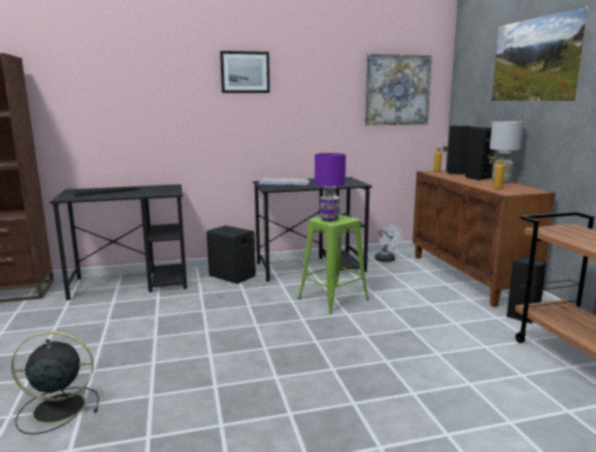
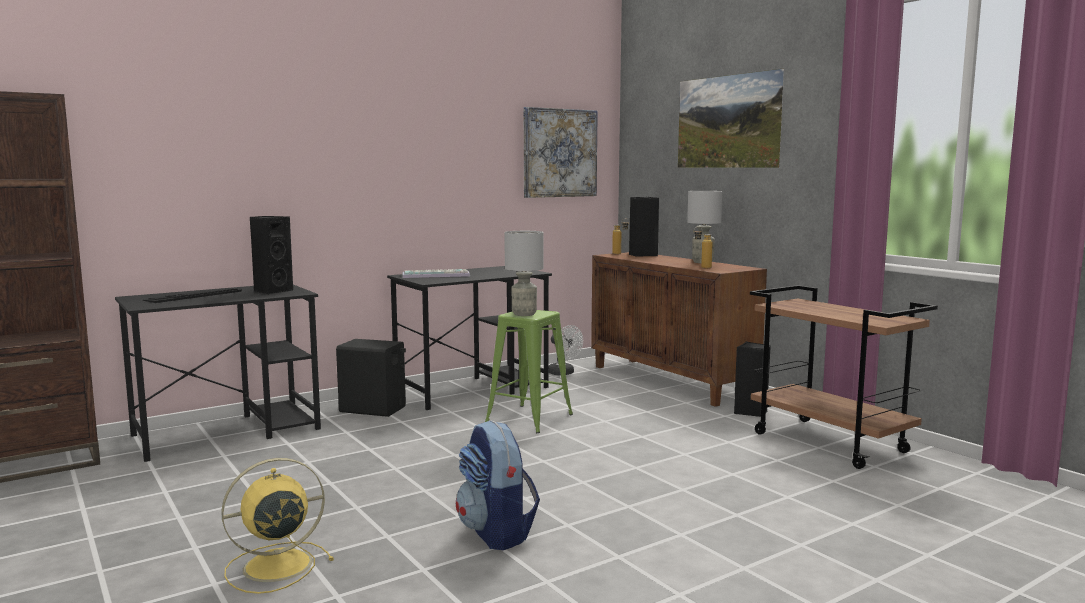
camera: 20 degrees left, 5 degrees down
(57, 409) = (274, 566): black fan -> yellow fan
(229, 410) = (497, 533): none -> backpack
(245, 72) = (375, 127): picture -> none
(329, 219) = (524, 314): purple table lamp -> grey table lamp
(477, 178) = (672, 259): black speaker -> black speaker (272, 291)

